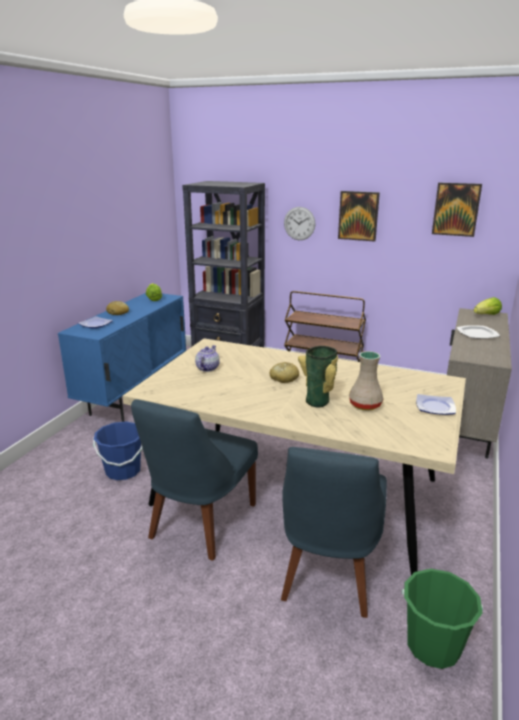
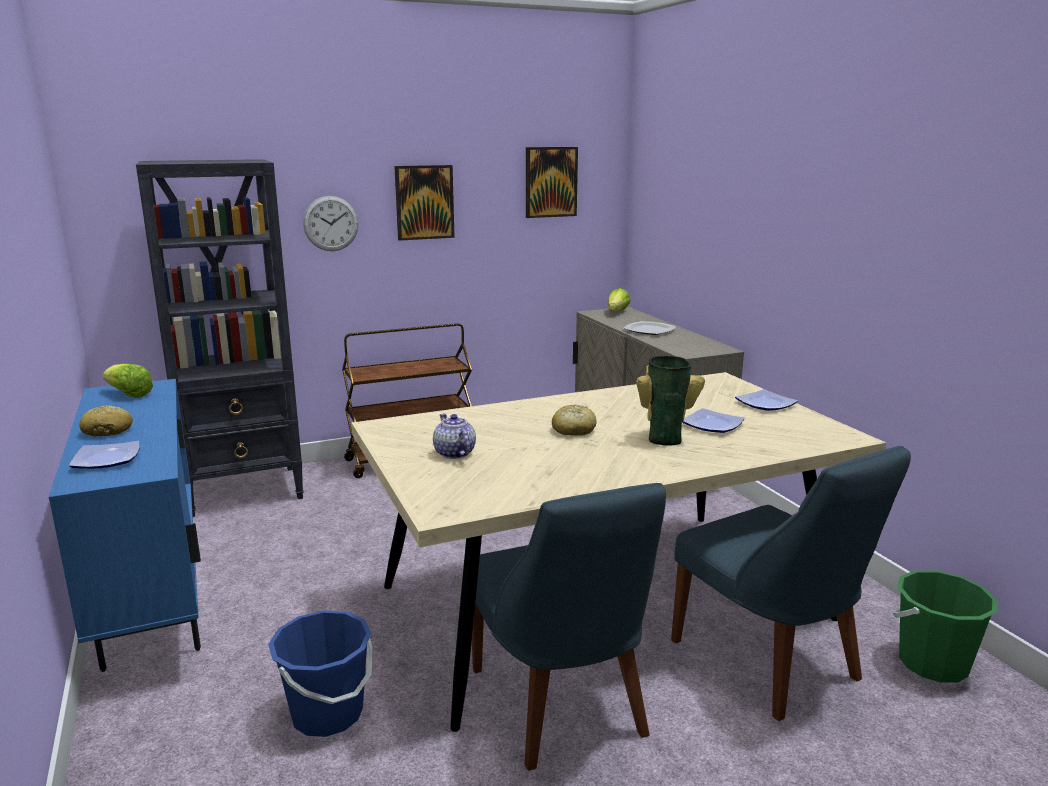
camera: 45 degrees left, 5 degrees down
(364, 405) = (711, 425): beige vase -> plate

